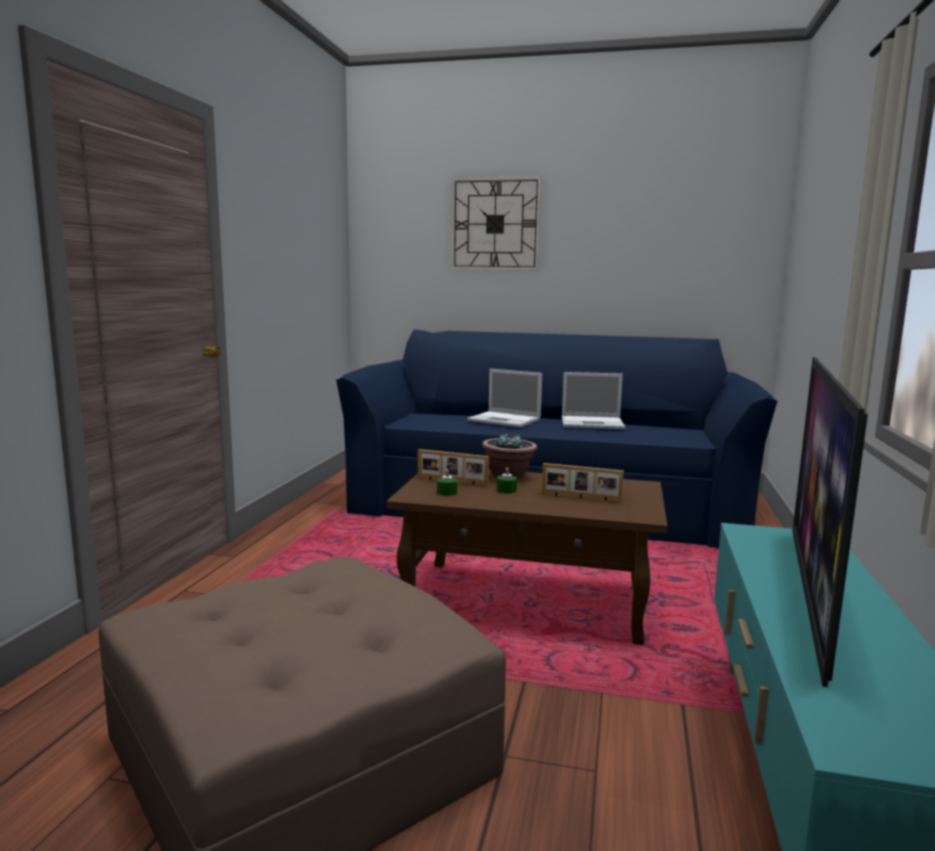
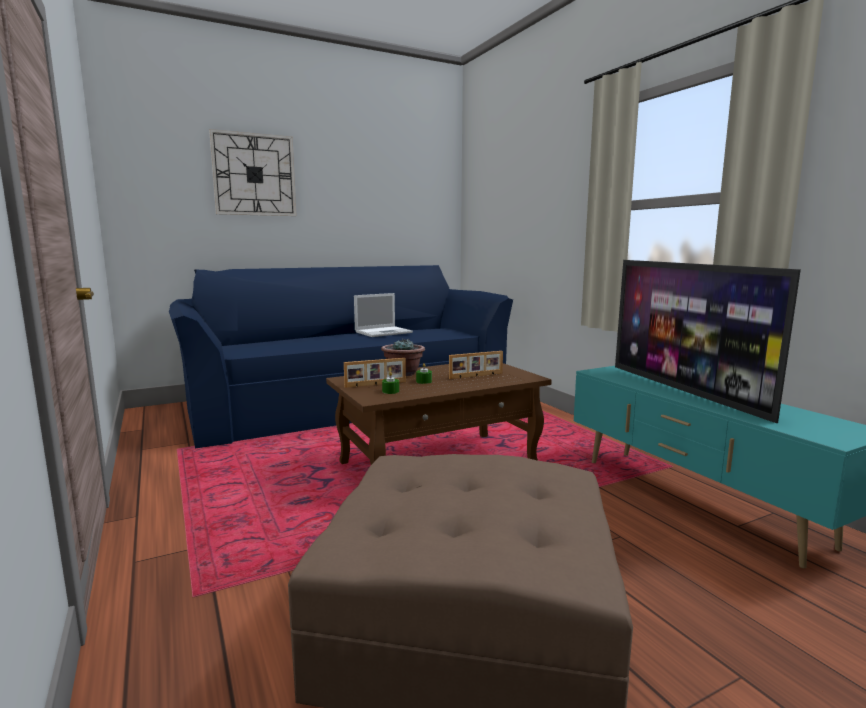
camera: 40 degrees left, 0 degrees up
(505, 420) = (321, 338): laptop -> none

